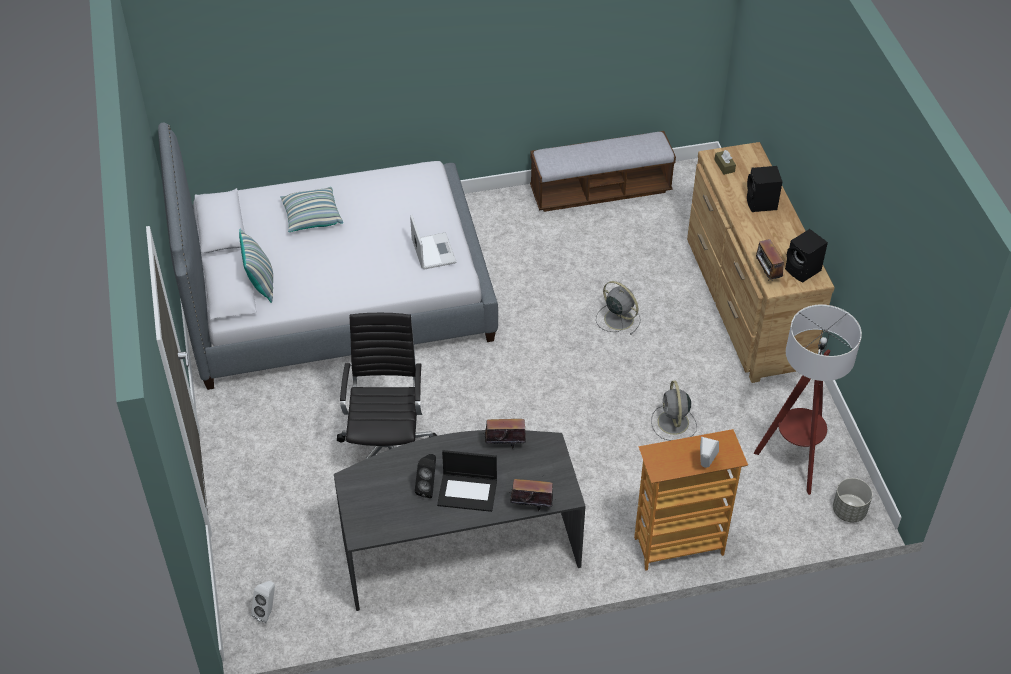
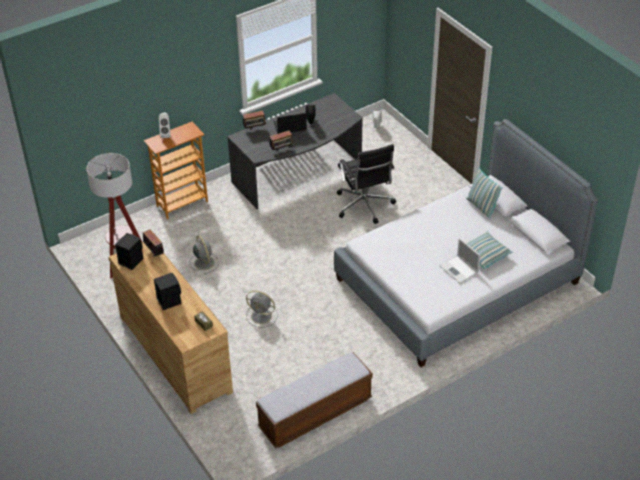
camera: 160 degrees right, 5 degrees down
(433, 251) = (389, 253): laptop -> laptop (459, 270)
(849, 511) = (89, 244): grey planter -> none

